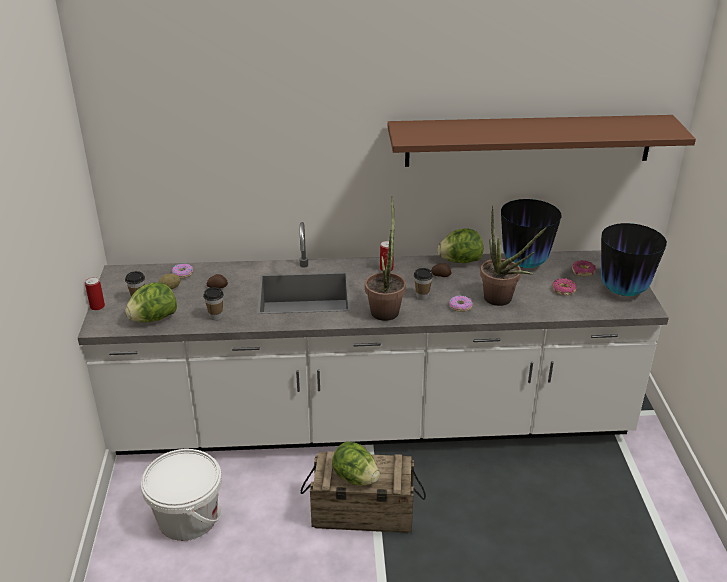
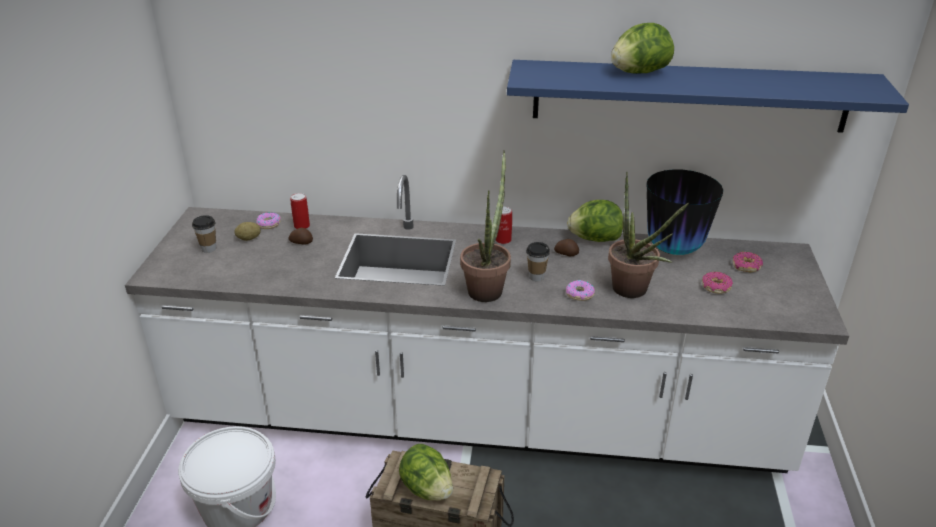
camera: 10 degrees right, 0 degrees up
(97, 306) = (161, 252): can -> can (302, 226)
(153, 319) = (216, 272): lettuce -> lettuce (639, 72)
(216, 316) = (286, 276): cup -> none
(528, 140) = (689, 96): brown shelf -> blue shelf
(623, 291) = (793, 295): vase -> none

